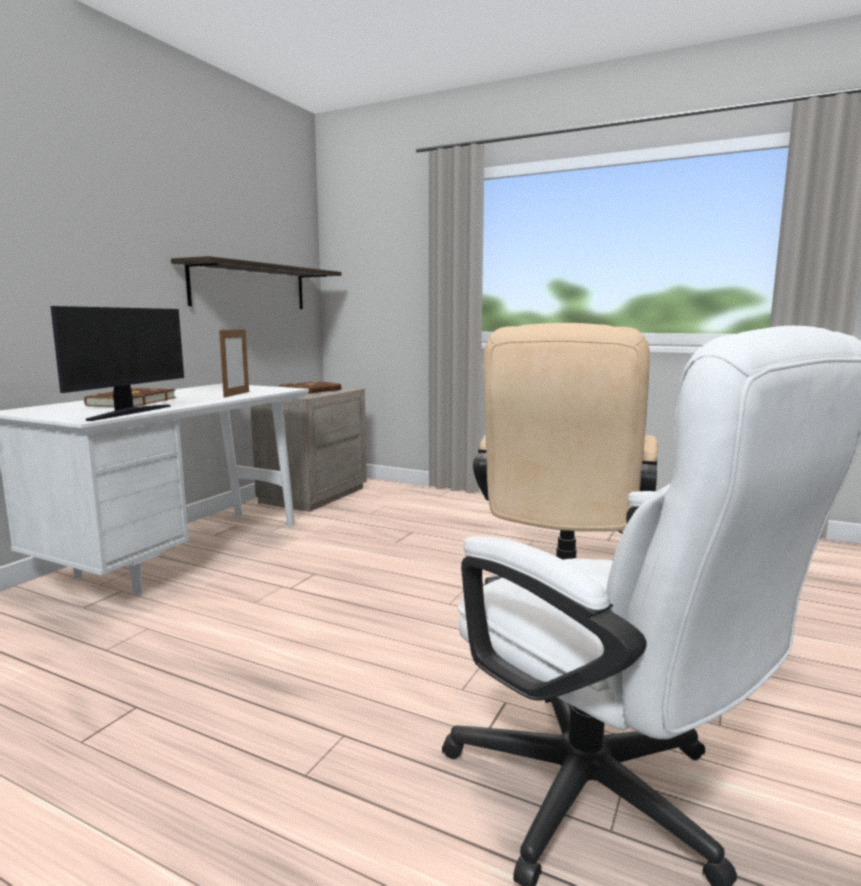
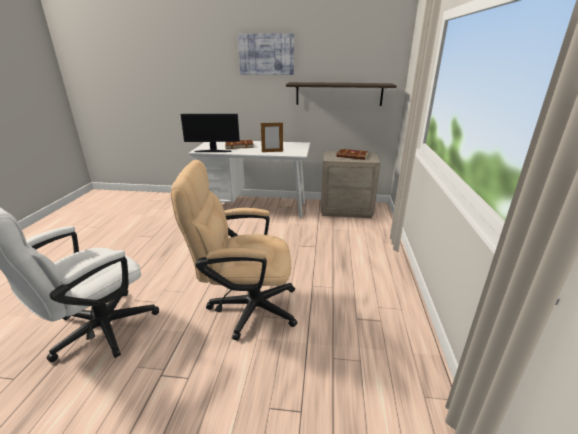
camera: 70 degrees right, 15 degrees up
(123, 192) = (266, 54): none -> picture

